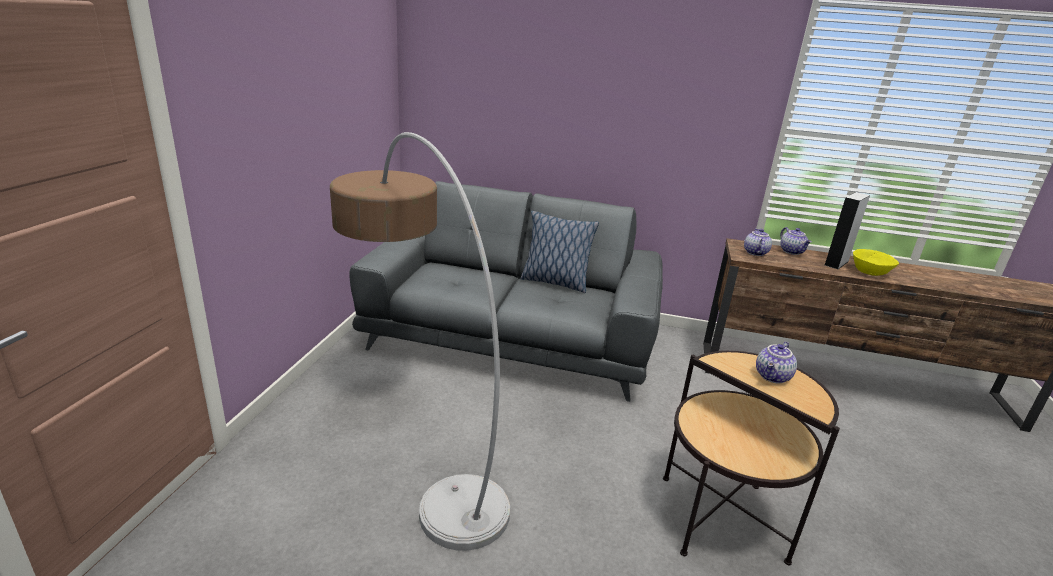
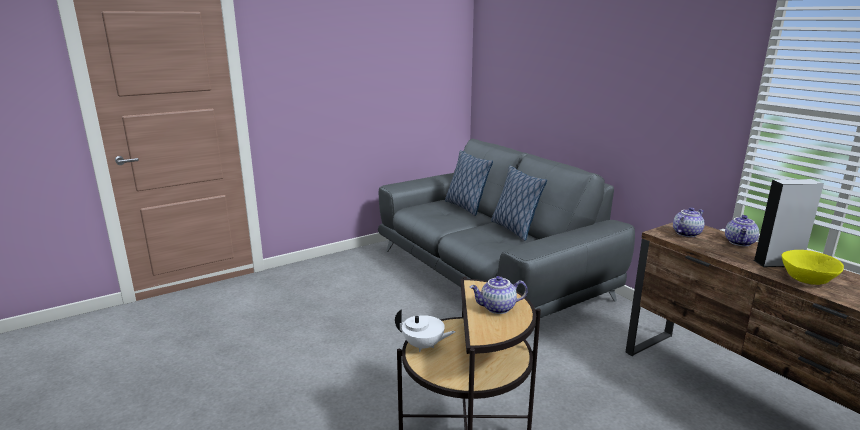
camera: 45 degrees right, 5 degrees down
(417, 440) = (344, 304): floor lamp -> none
(467, 268) = (466, 207): none -> pillow
(715, 446) = (423, 346): none -> white teapot

